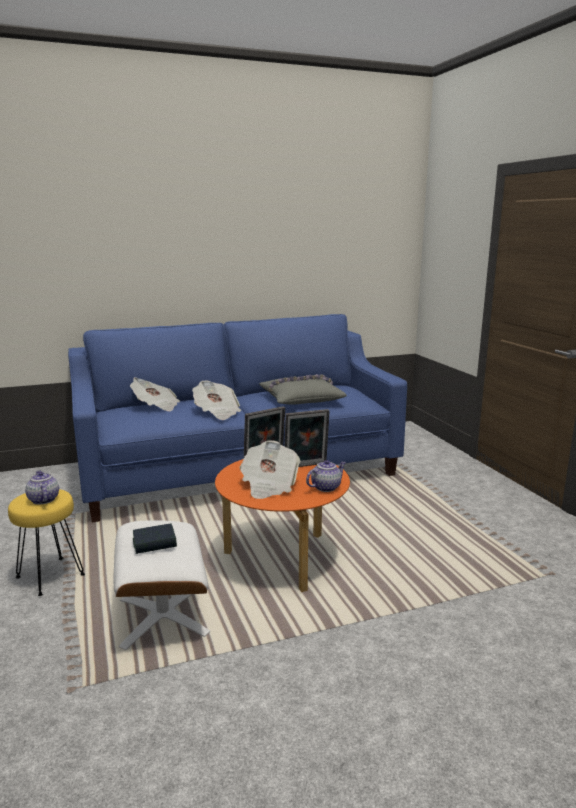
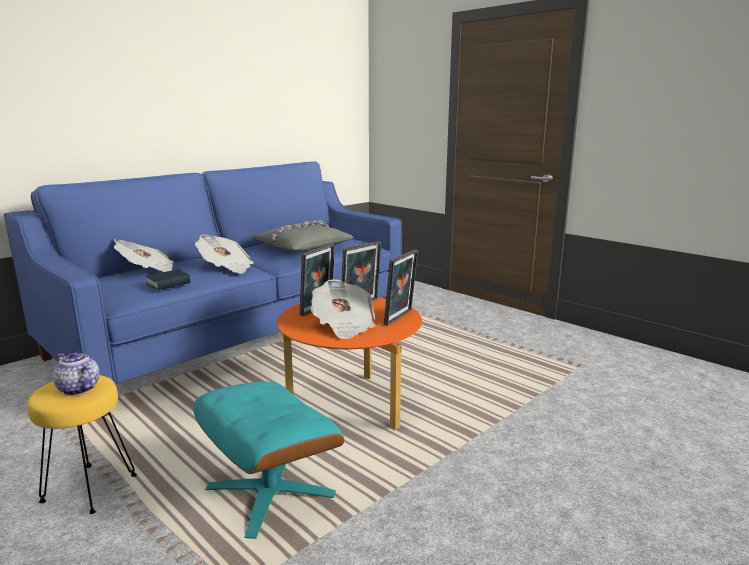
camera: 25 degrees left, 0 degrees up
(154, 543) = (261, 406): book -> book (168, 284)
(162, 616) = (269, 491): white ottoman -> turquoise ottoman
(326, 487) = (400, 318): teapot -> picture frame

